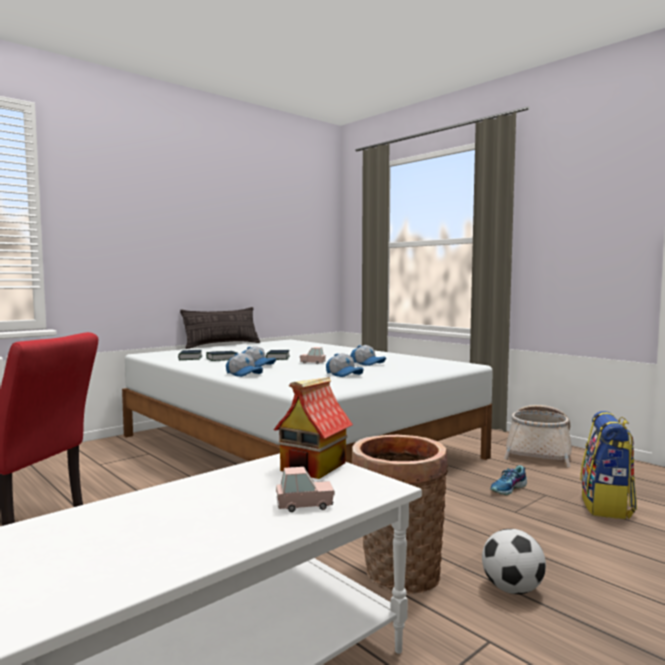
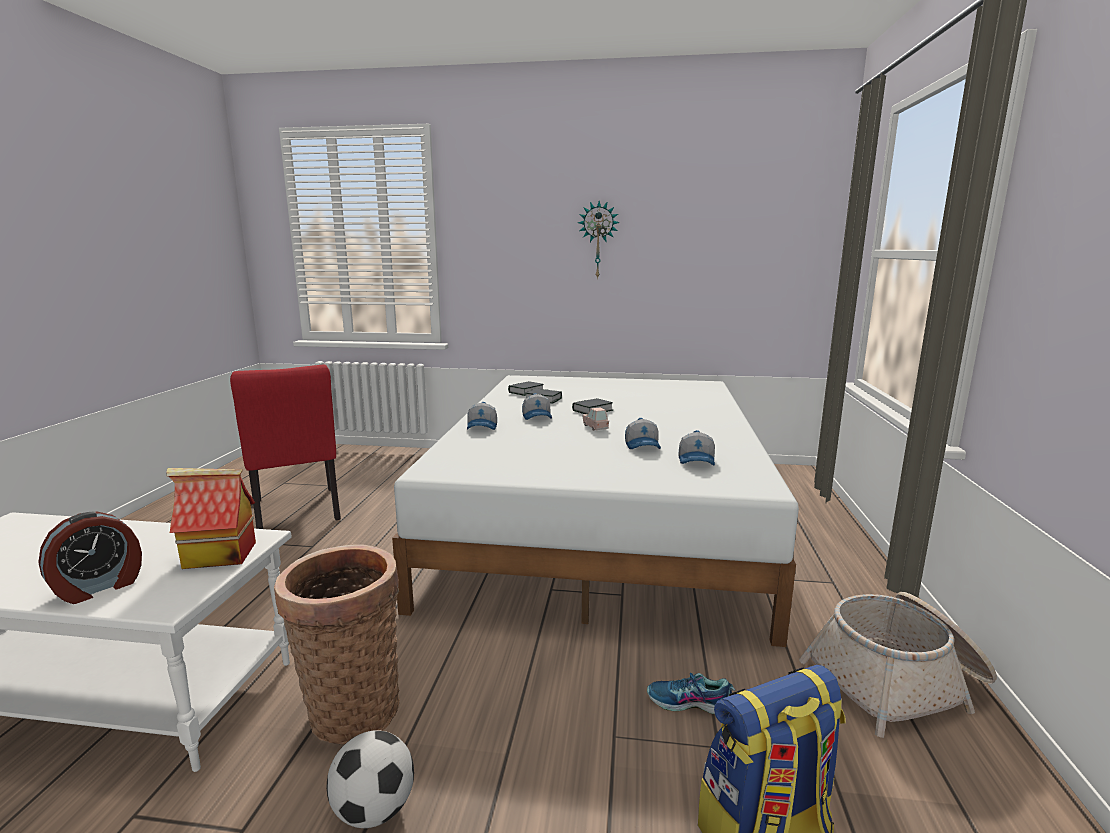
camera: 50 degrees right, 10 degrees up
(197, 230) = (598, 240): none -> wall clock
(222, 345) = (617, 378): pillow -> none
(305, 505) = (99, 587): pink toy car -> alarm clock
(344, 374) = (553, 455): cap -> cap (697, 460)

